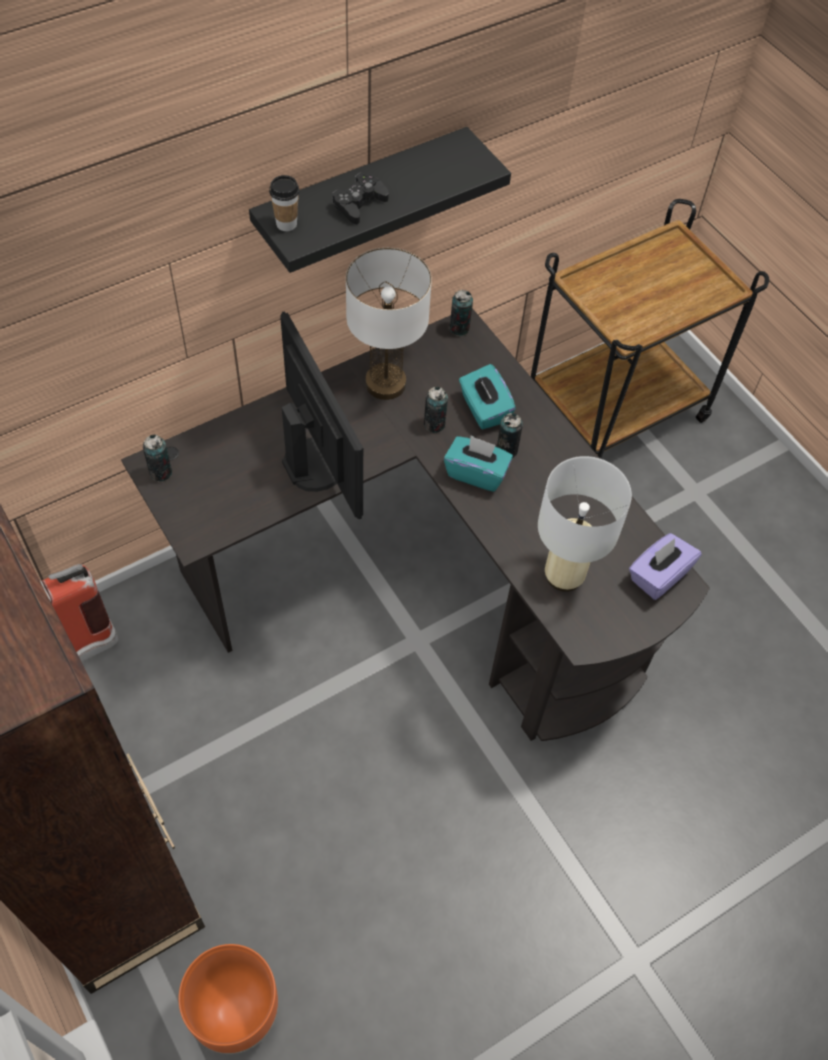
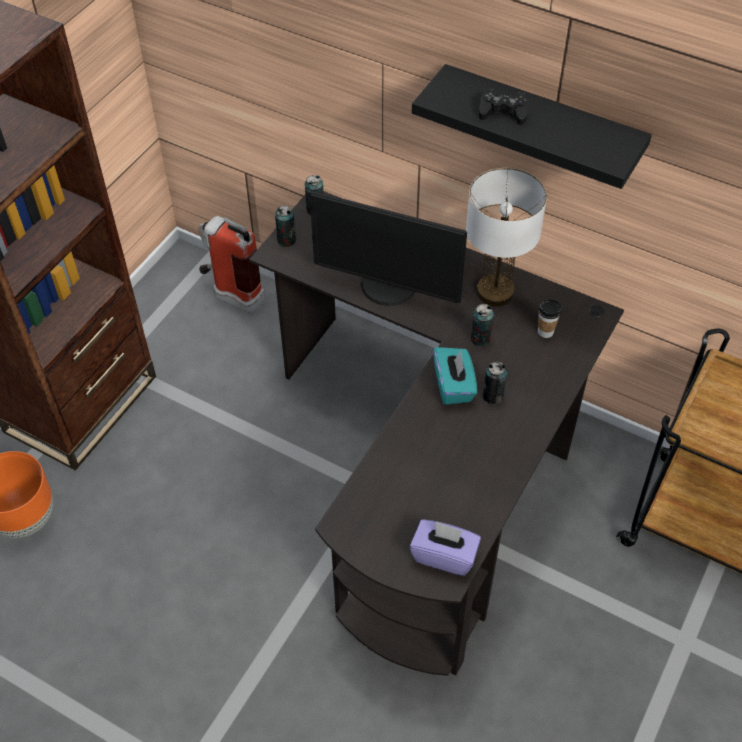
camera: 65 degrees right, 5 degrees down
(286, 224) = (447, 86): cup -> cup (545, 332)
(317, 463) = (388, 287): monitor -> monitor turned 75 degrees clockwise
(459, 328) = (592, 312): can -> can (286, 240)
(484, 409) = (522, 364): turquoise tissue box -> none
(564, 576) = (395, 486): white table lamp -> none

